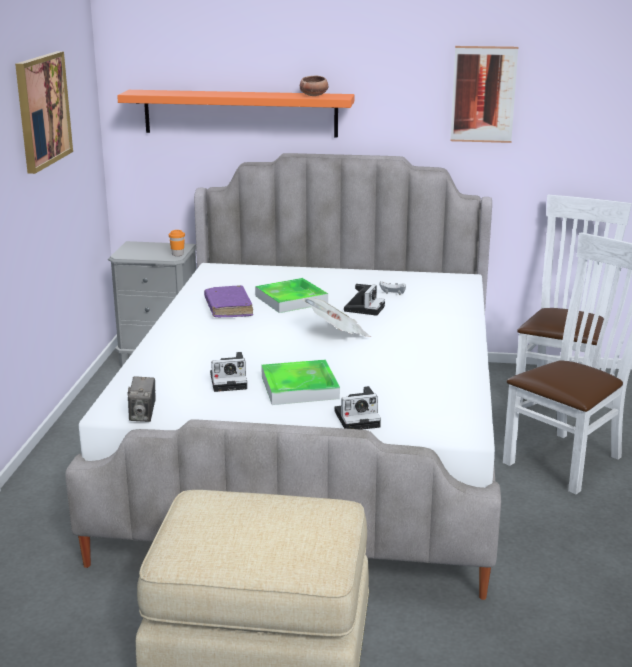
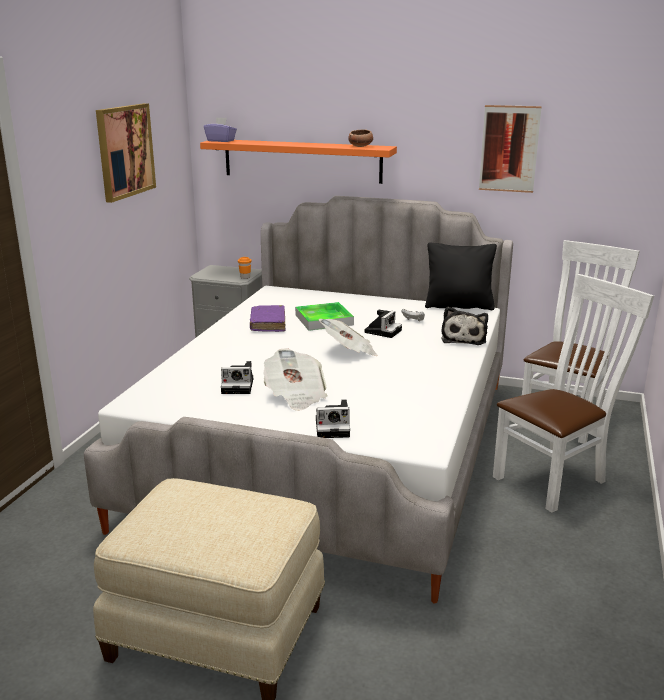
camera: 10 degrees right, 0 degrees up
(141, 92) = (221, 141): none -> purple tissue box
(143, 415) = (151, 410): camera -> none
(299, 387) = (295, 395): tray -> newspaper
(436, 275) = (459, 306): none -> black pillow
(456, 311) = (463, 338): none -> plush toy

